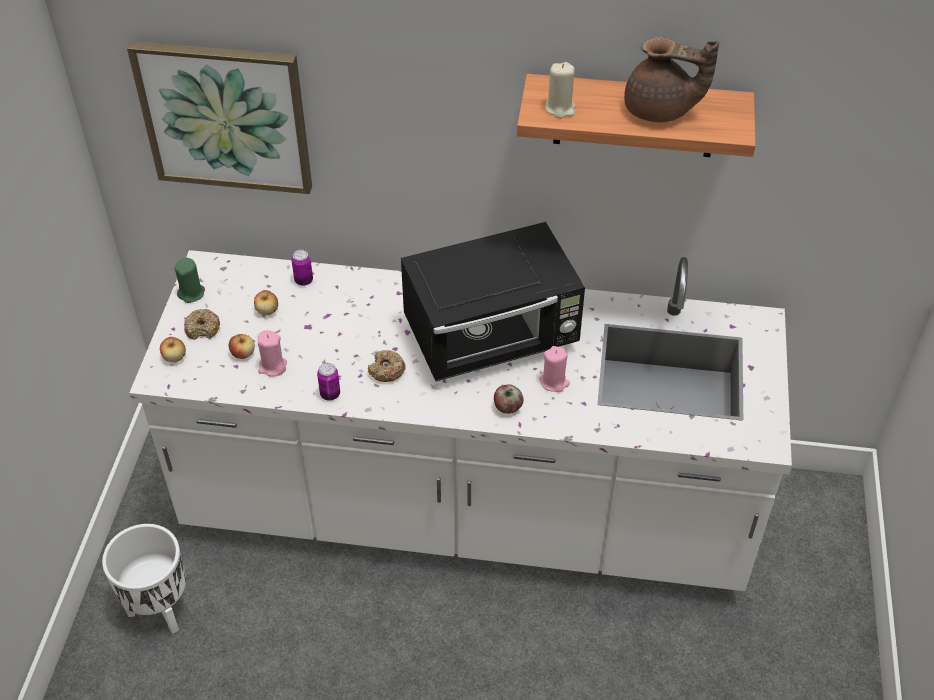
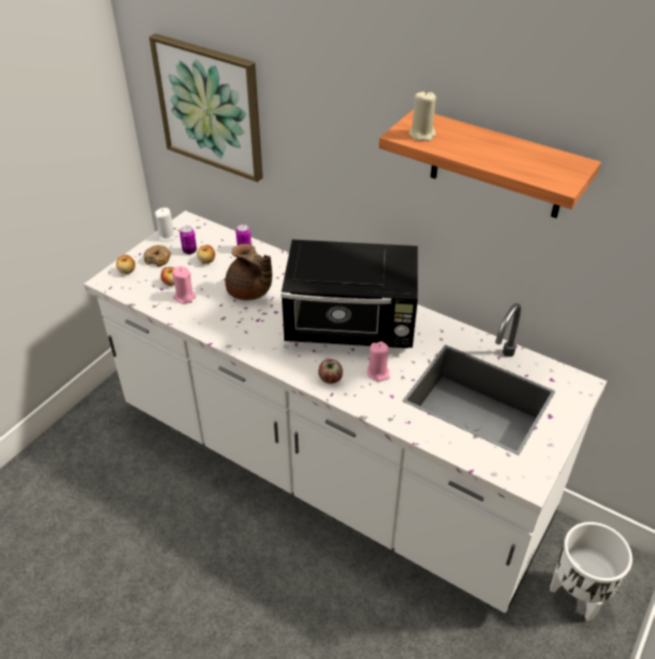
camera: 25 degrees right, 5 degrees down
(161, 609) = (88, 454): white planter -> white planter (577, 595)
(191, 293) = (167, 236): green candle -> white candle
(330, 394) = (210, 327): can -> can (189, 251)
(386, 370) = (259, 324): donut -> none
(660, 111) = (505, 155): brown teapot -> brown teapot (250, 292)

